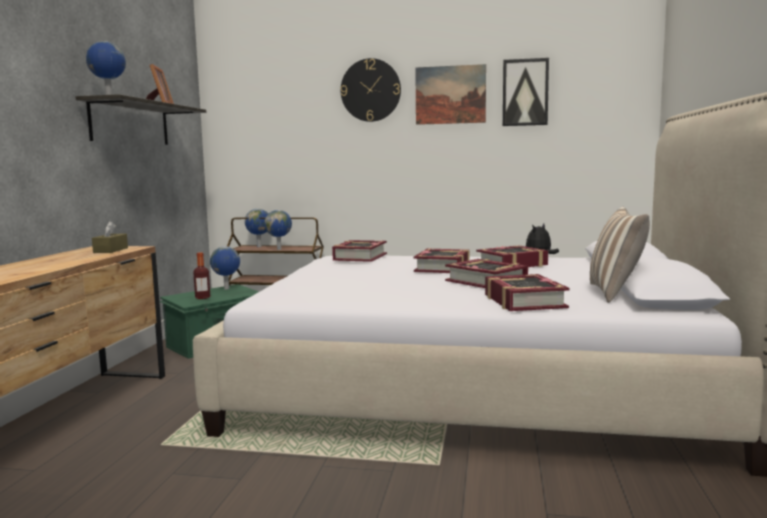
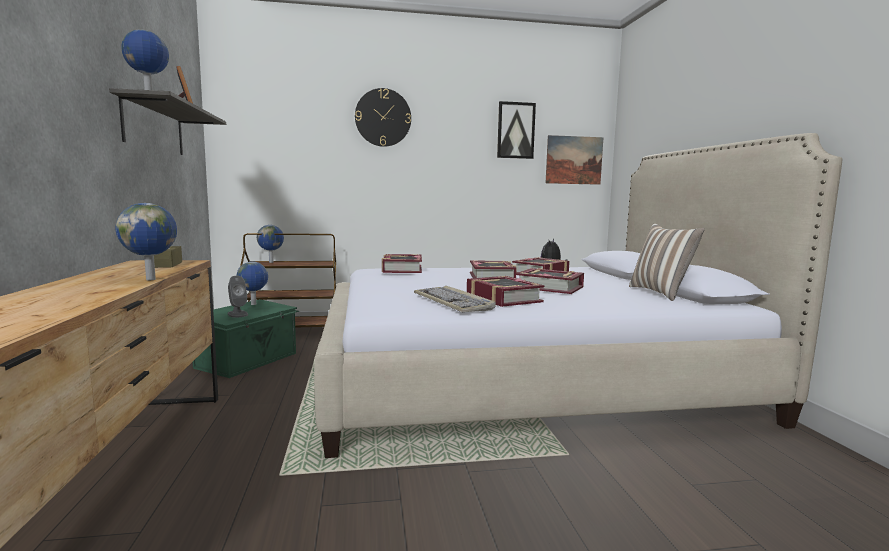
camera: 20 degrees left, 0 degrees up
(202, 298) = (237, 314): bottle -> grey speaker
(279, 249) = (297, 264): globe -> globe (152, 279)
(350, 294) = (453, 302): none -> keyboard
(450, 95) = (454, 127): picture -> picture (574, 160)
(523, 301) = (610, 302): book -> book (503, 298)

